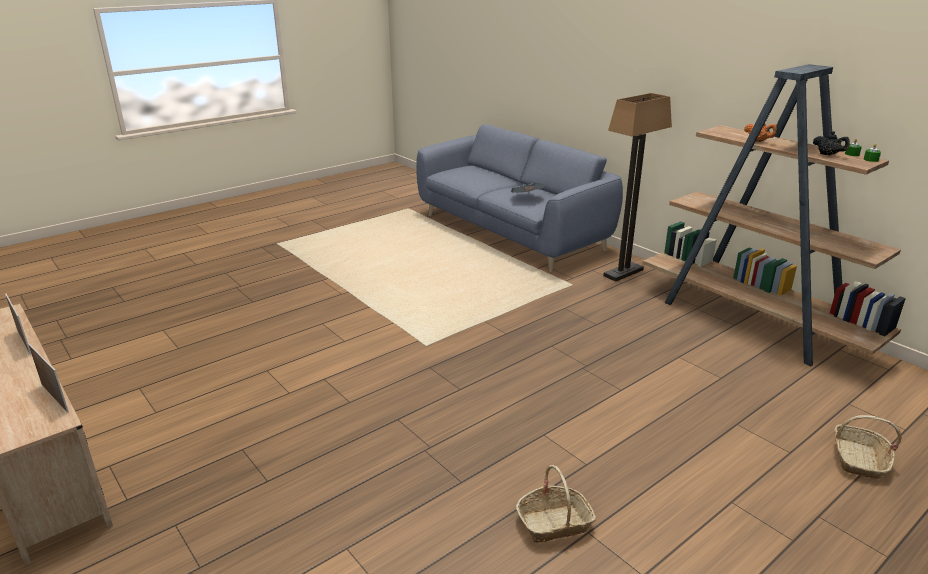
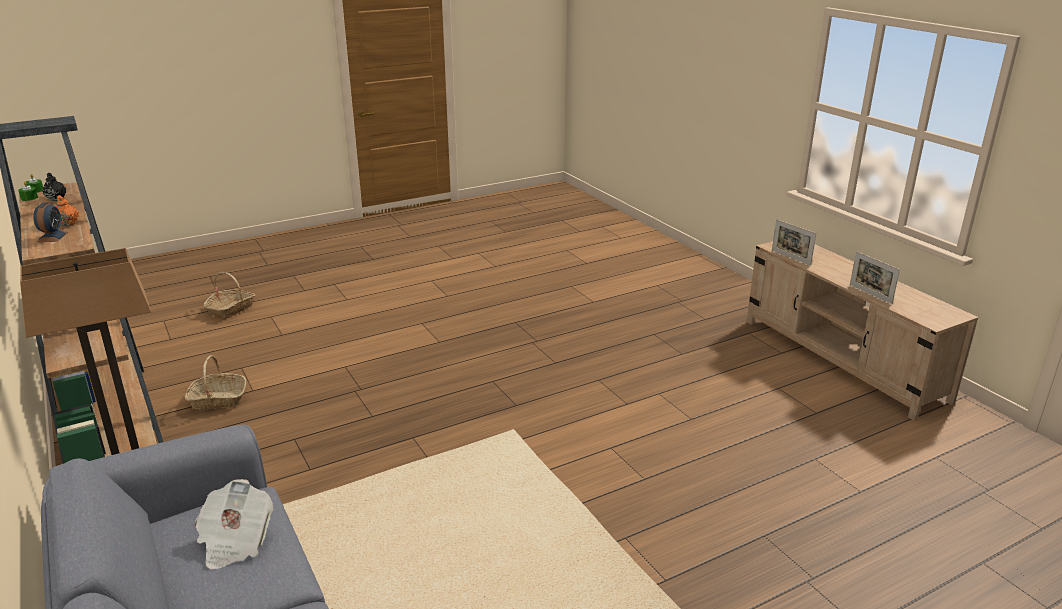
camera: 170 degrees left, 0 degrees up
(554, 523) = (465, 300): basket -> basket (218, 400)
(741, 134) = (52, 237): none -> alarm clock

